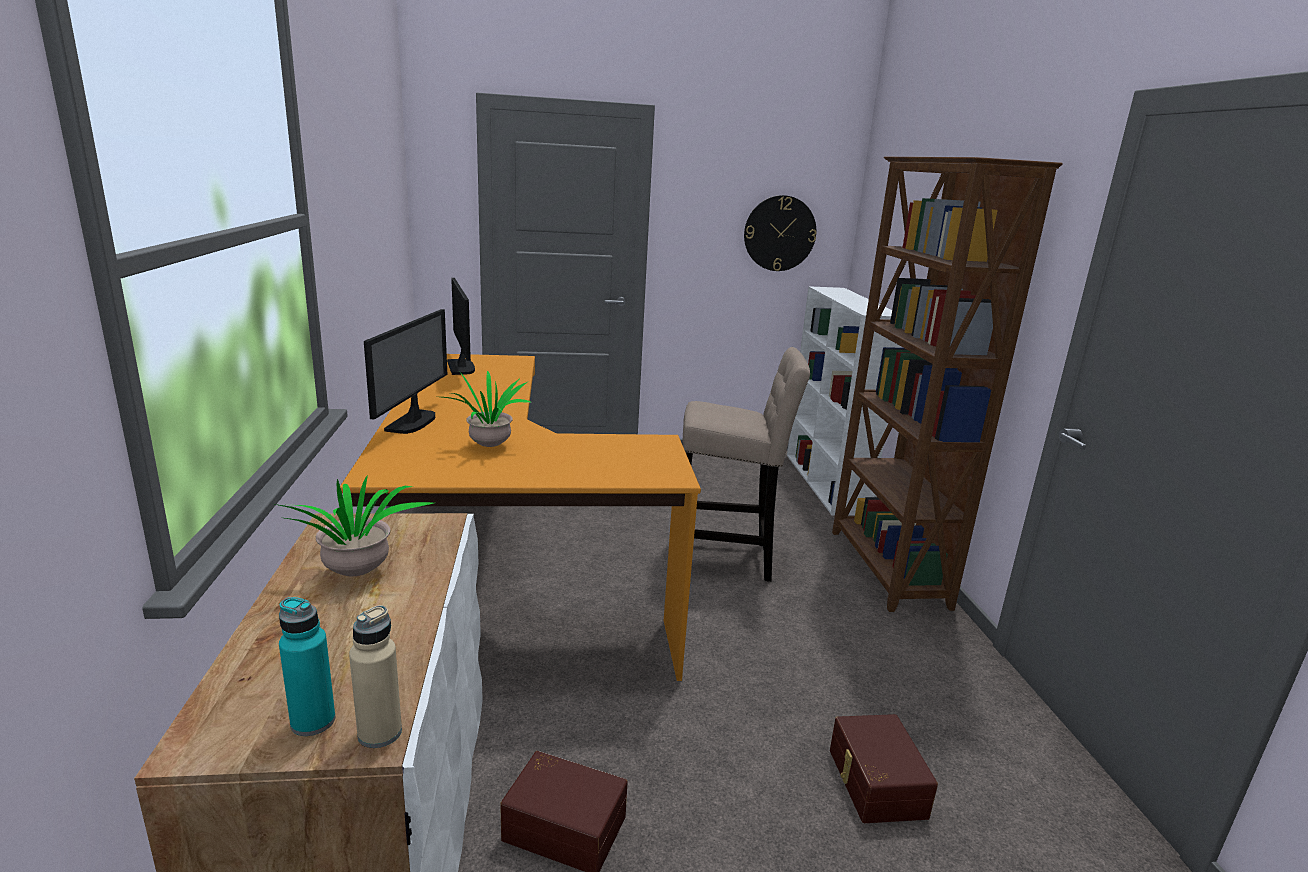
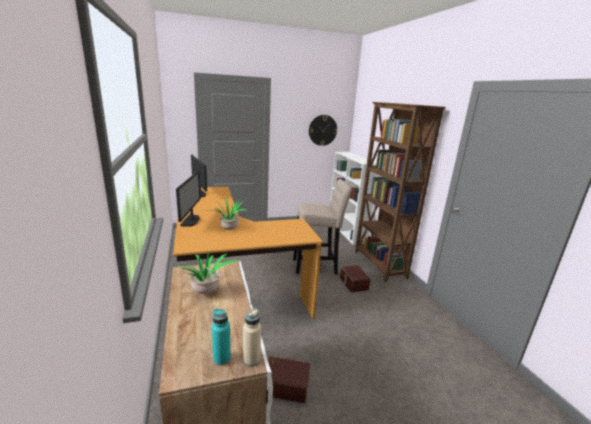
camera: 10 degrees left, 0 degrees up
(874, 783) = (398, 350): brown storage box -> brown storage box (353, 283)

